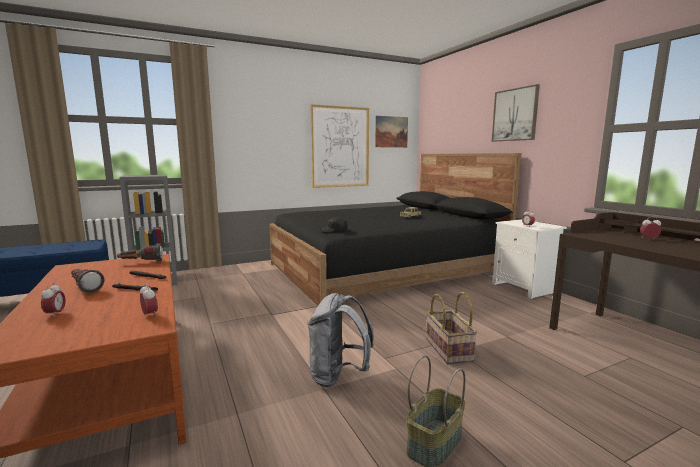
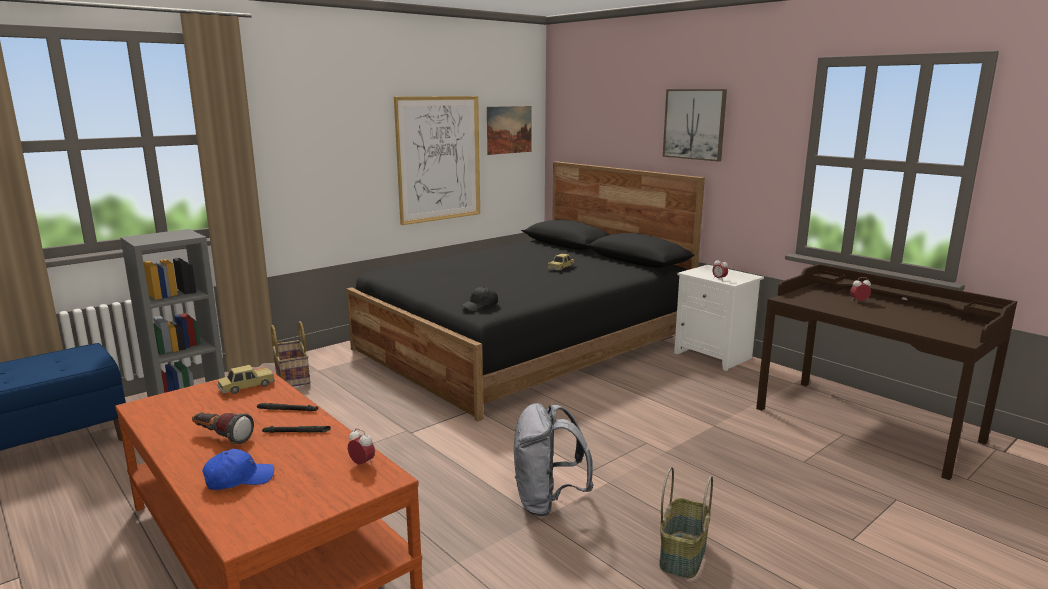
camera: 15 degrees left, 5 degrees up
(55, 314) = (239, 479): alarm clock -> blue cap
(141, 262) = (246, 387): flashlight -> toy car
(447, 349) = (655, 451): basket -> basket (291, 377)

